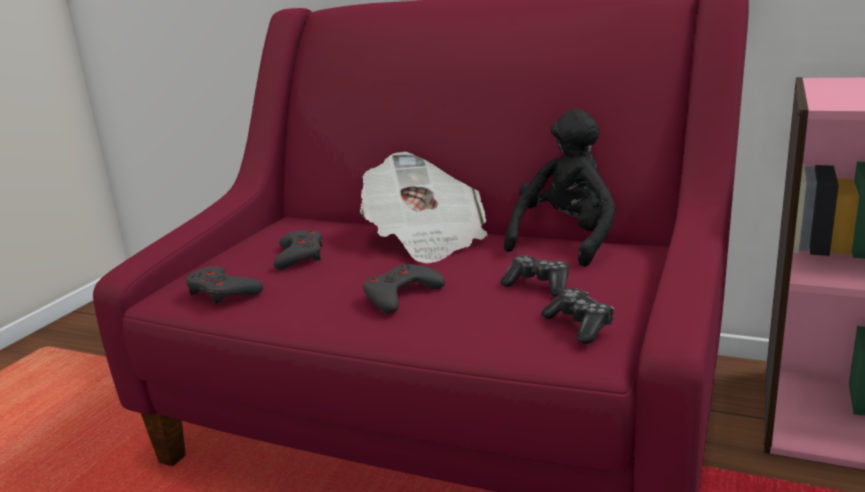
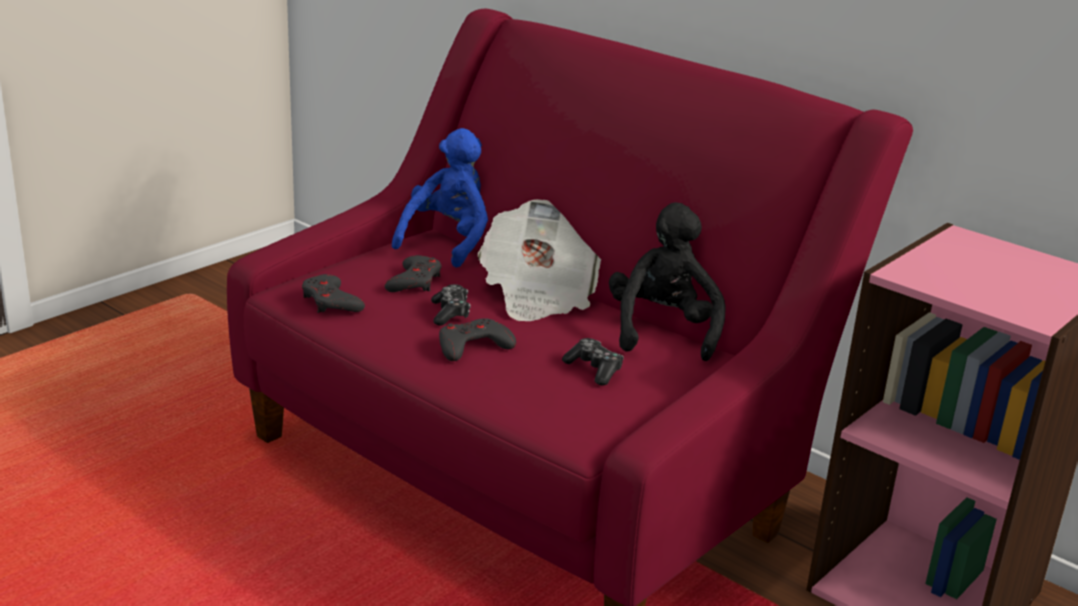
camera: 15 degrees right, 5 degrees up
(309, 221) = (448, 242): none -> blue plush toy
(565, 241) = (662, 331): black plush toy -> black plush toy turned 45 degrees counterclockwise
(579, 325) = (594, 415): game controller -> game controller (450, 313)

